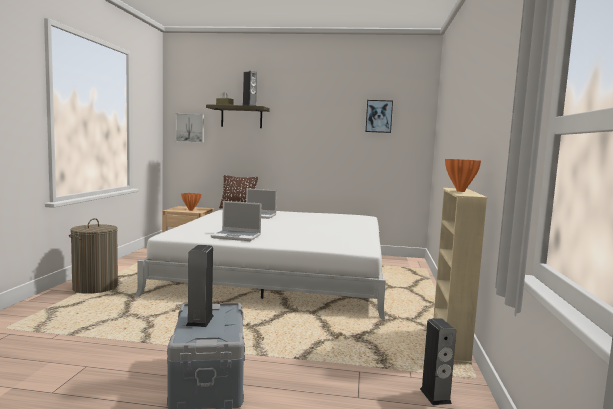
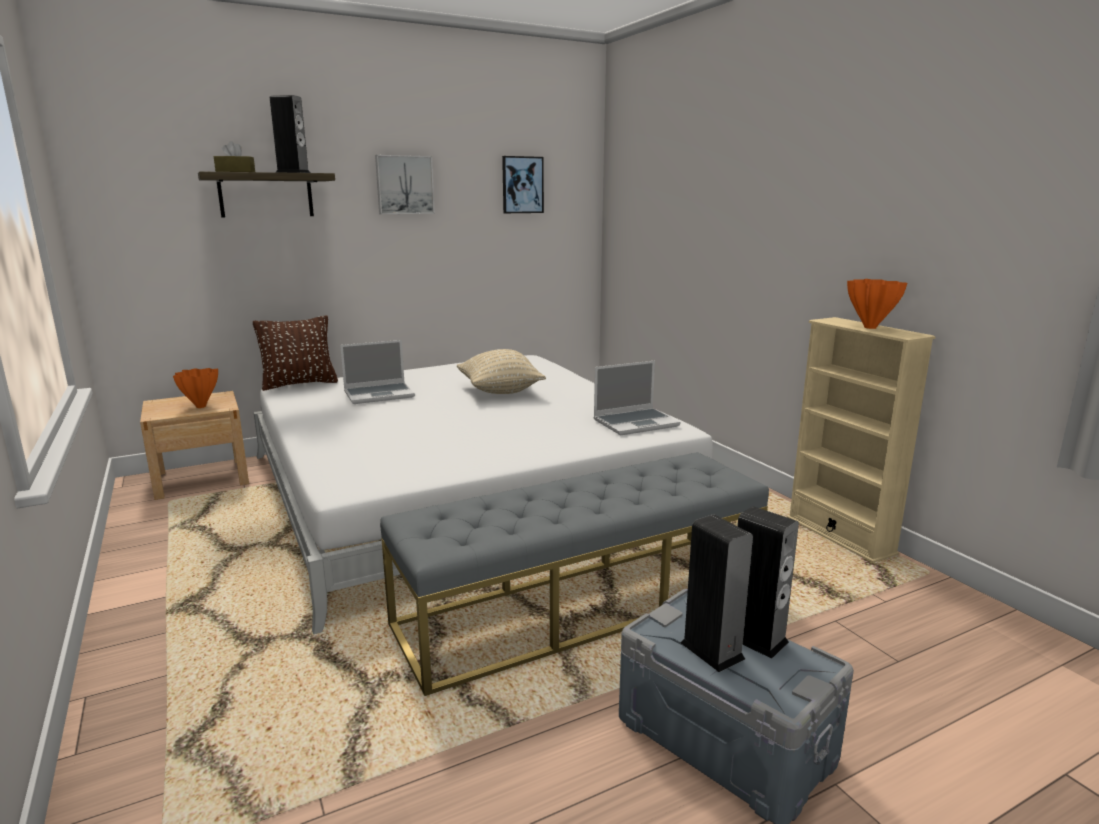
camera: 35 degrees left, 10 degrees up
(95, 287) = (183, 648): laundry basket -> none
(190, 128) = (142, 224): picture -> picture (404, 185)
(237, 236) = (464, 454): laptop -> laptop (636, 423)
(245, 322) = (582, 605): none -> grey bench
(313, 223) = (500, 392): none -> beige pillow
(435, 396) = (944, 616): speaker -> speaker (755, 638)

